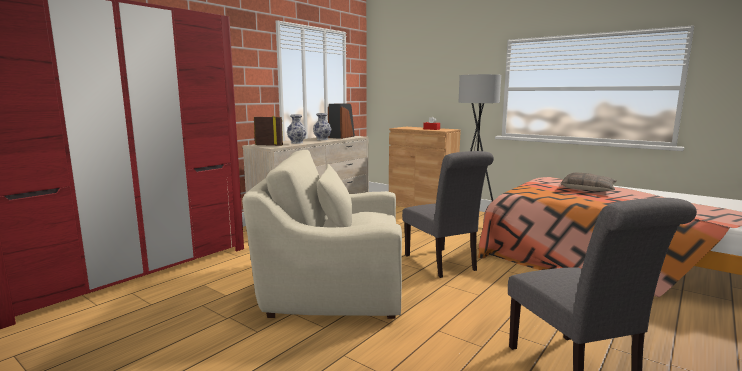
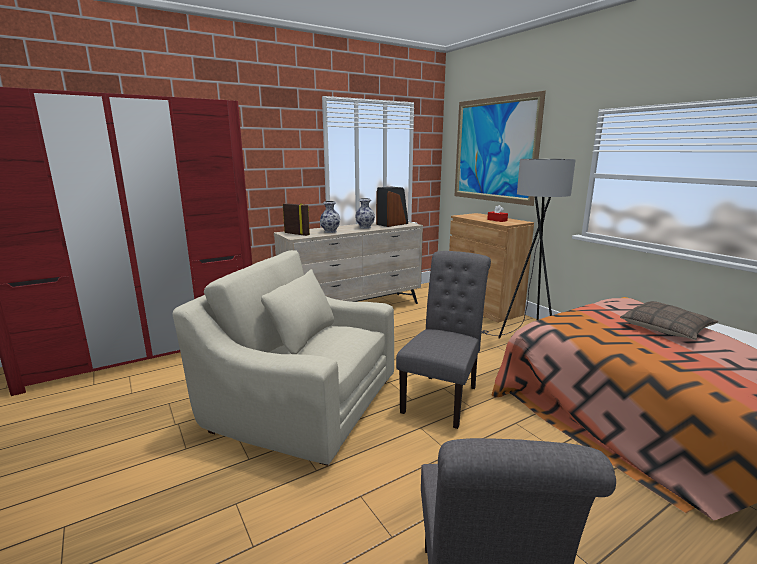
camera: 20 degrees right, 5 degrees up
(419, 73) = (494, 150): none -> picture
(443, 264) = (443, 397): grey chair -> grey chair turned 150 degrees counterclockwise

